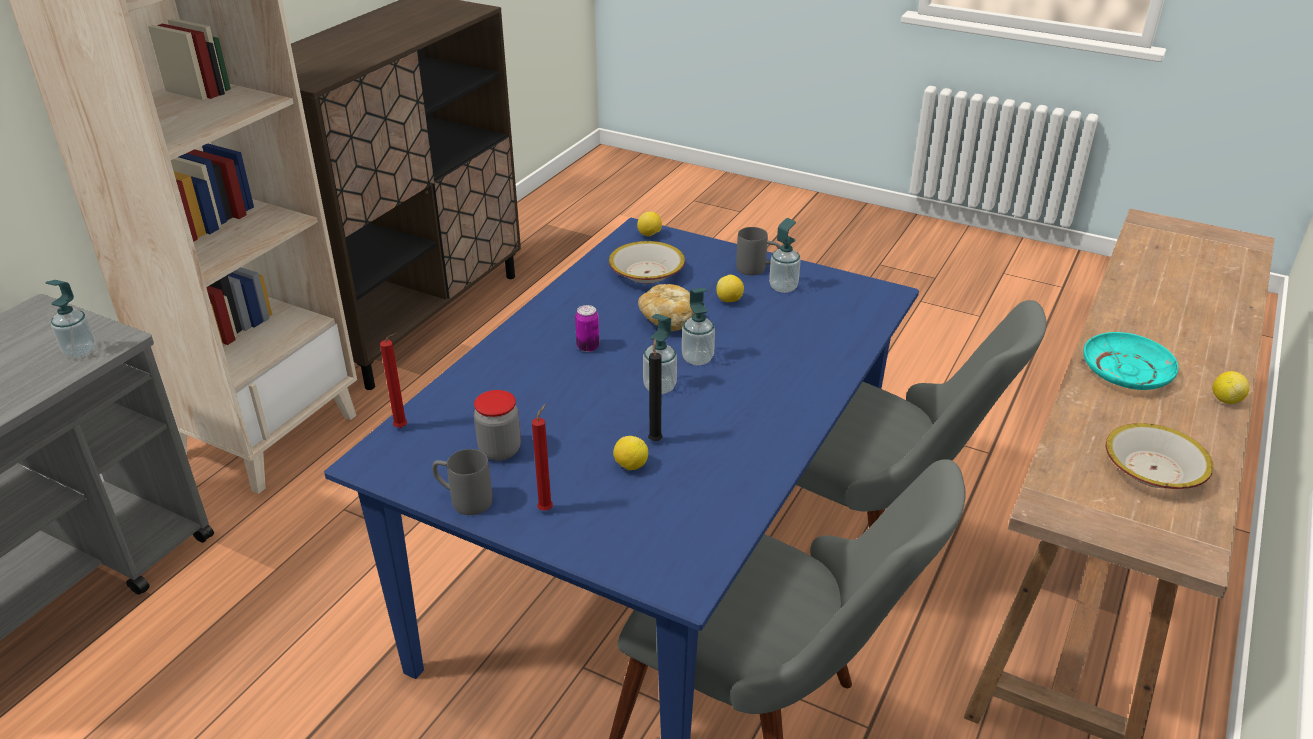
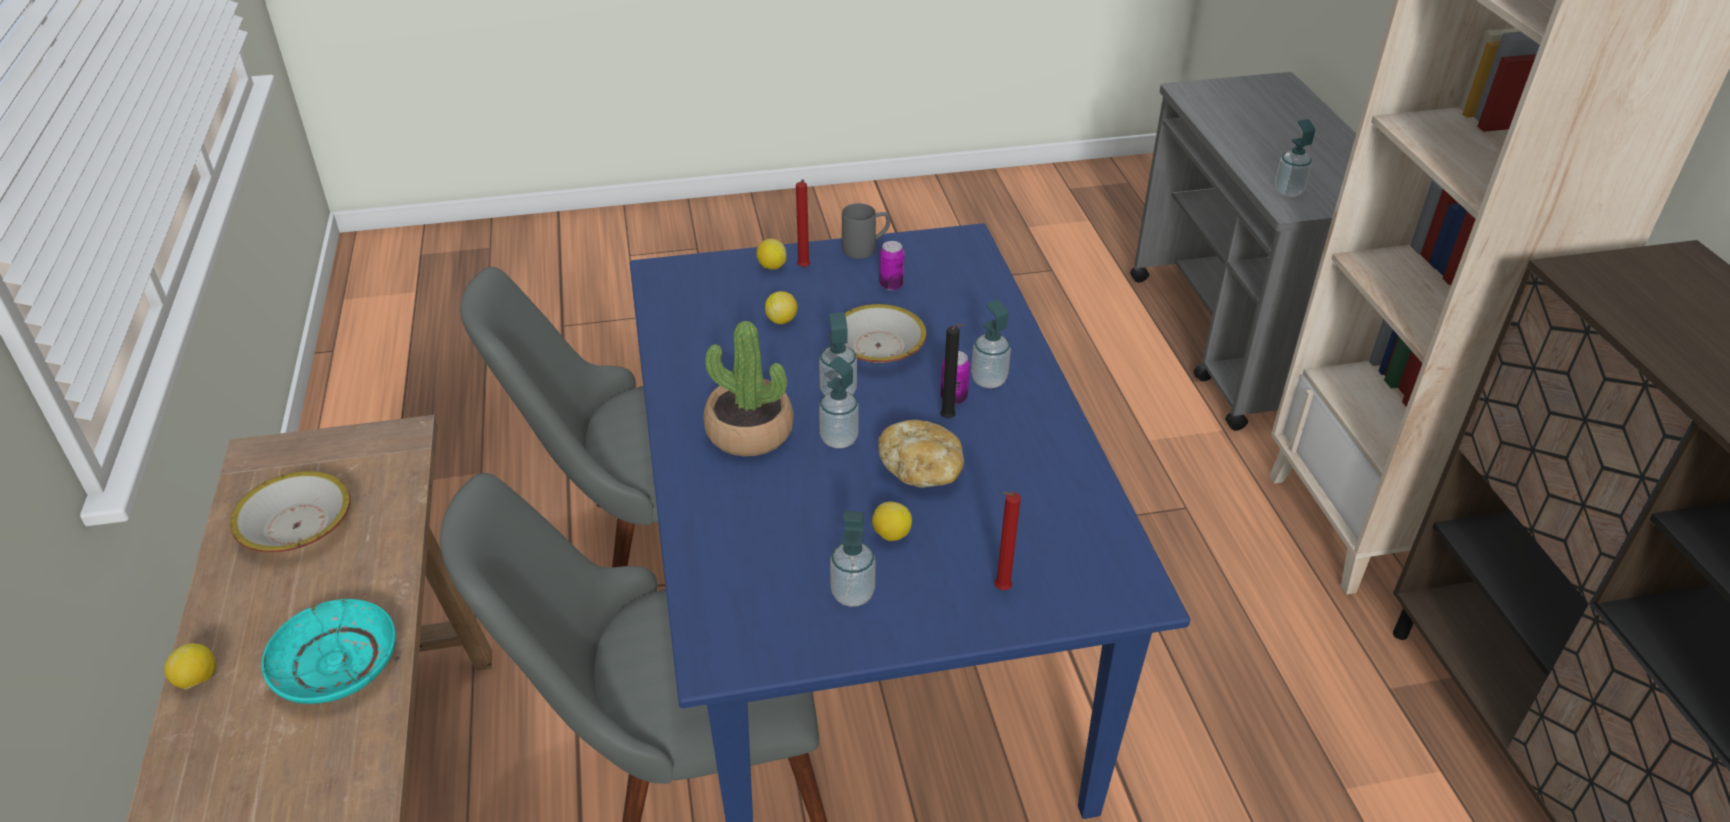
camera: 140 degrees right, 5 degrees up
(403, 428) = (983, 266): red candle -> red candle (1000, 590)
(500, 450) = (891, 285): jar -> can
(548, 346) = (989, 380): none -> soap dispenser
(646, 273) = (1029, 523): bowl -> bowl (878, 347)
(649, 235) = (1114, 593): lemon -> lemon (771, 266)
(655, 439) = (786, 347): black candle -> black candle (949, 419)
(754, 391) = (749, 432): none -> potted plant
(757, 269) = (914, 609): grey mug -> none

